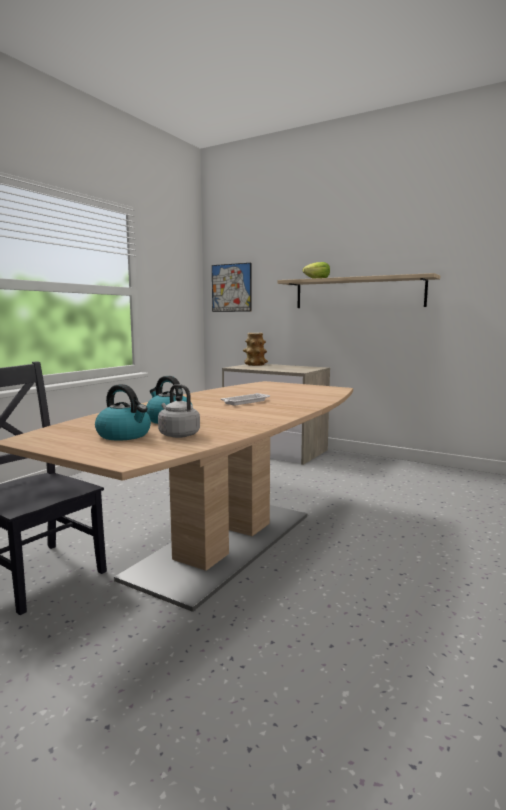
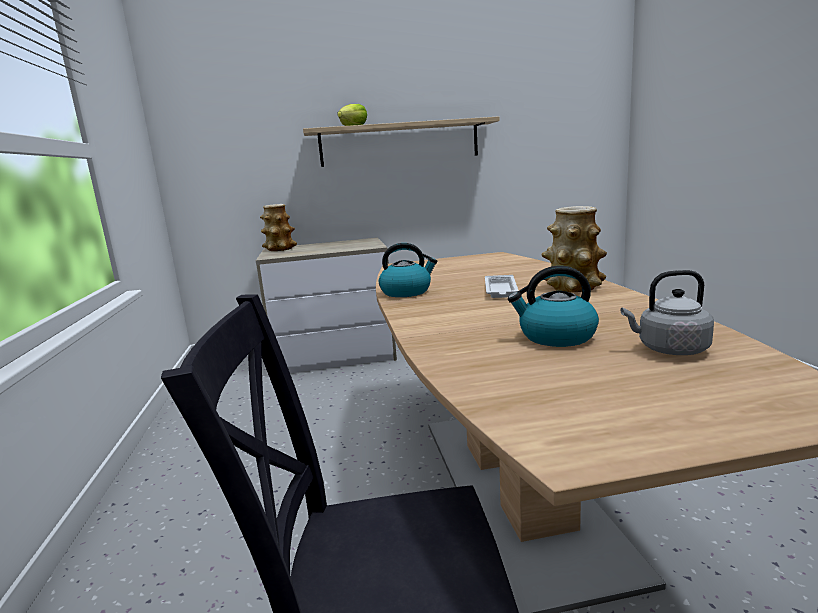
camera: 40 degrees left, 5 degrees up
(125, 435) = (634, 376): kettle -> kettle (406, 292)
(231, 288) = (207, 143): picture -> none
(280, 409) = (572, 287): none -> vase

